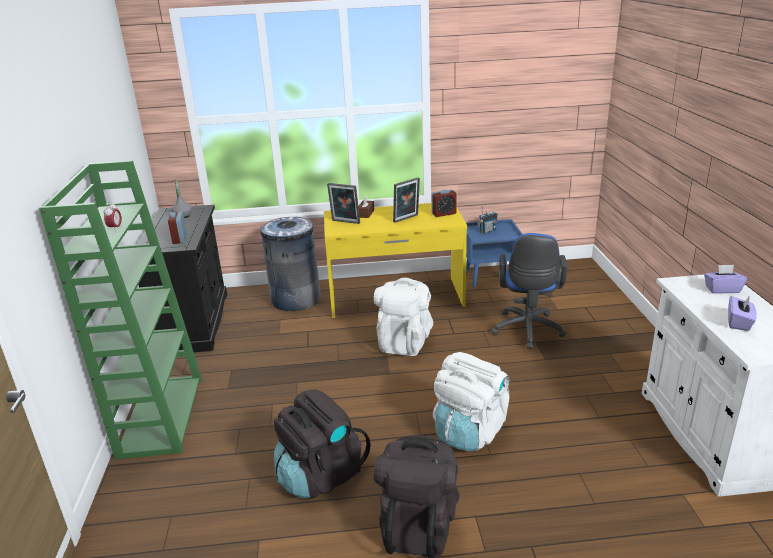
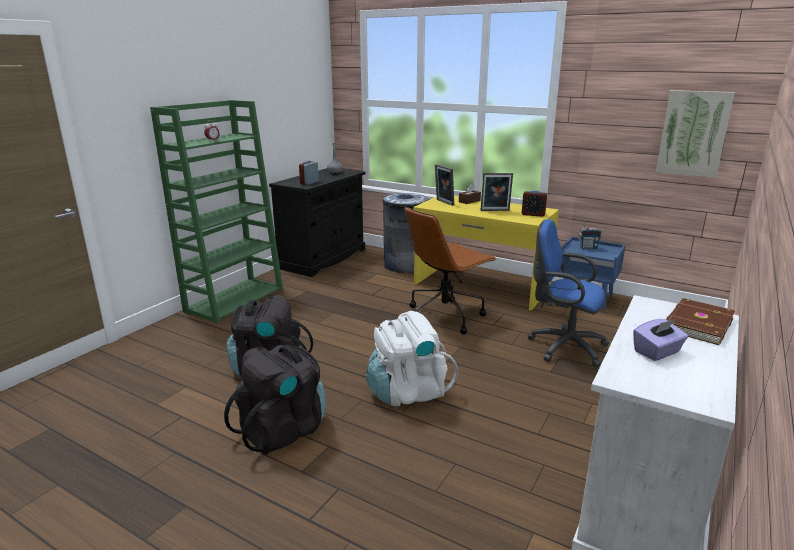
camera: 35 degrees right, 5 degrees down
(404, 341) = (445, 316): white backpack -> brown office chair
(527, 331) = (563, 346): blue office chair -> blue office chair turned 75 degrees clockwise
(555, 110) = (693, 133): none -> picture
(722, 289) = (696, 324): purple tissue box -> brown book

